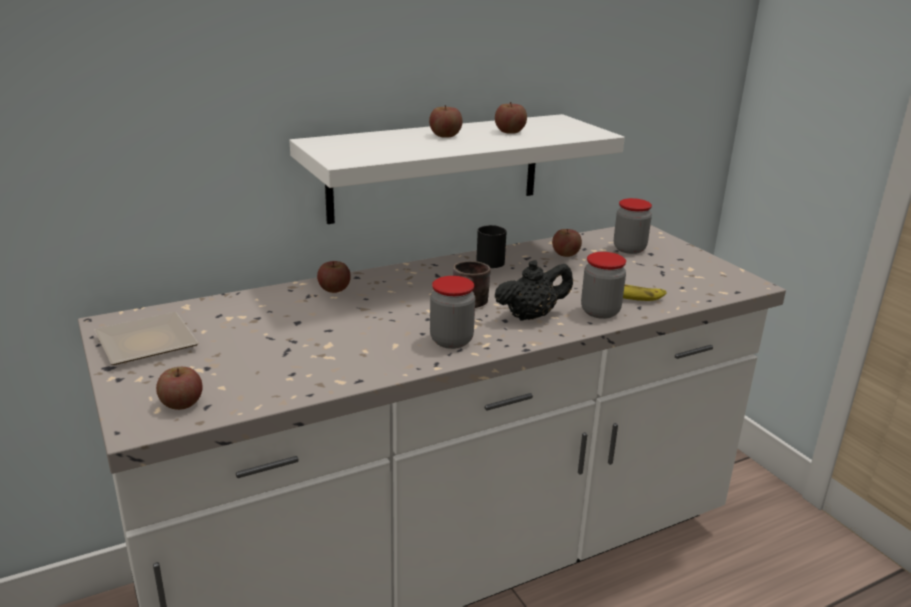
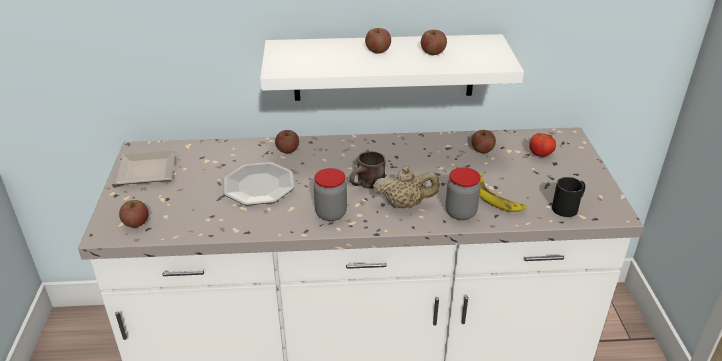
camera: 25 degrees right, 10 degrees up
(329, 330) = (259, 185): none -> plate
(493, 260) = (420, 145): black mug -> black mug (568, 207)
(531, 316) = (405, 204): black teapot -> beige teapot
(629, 249) = (540, 155): jar -> tomato

